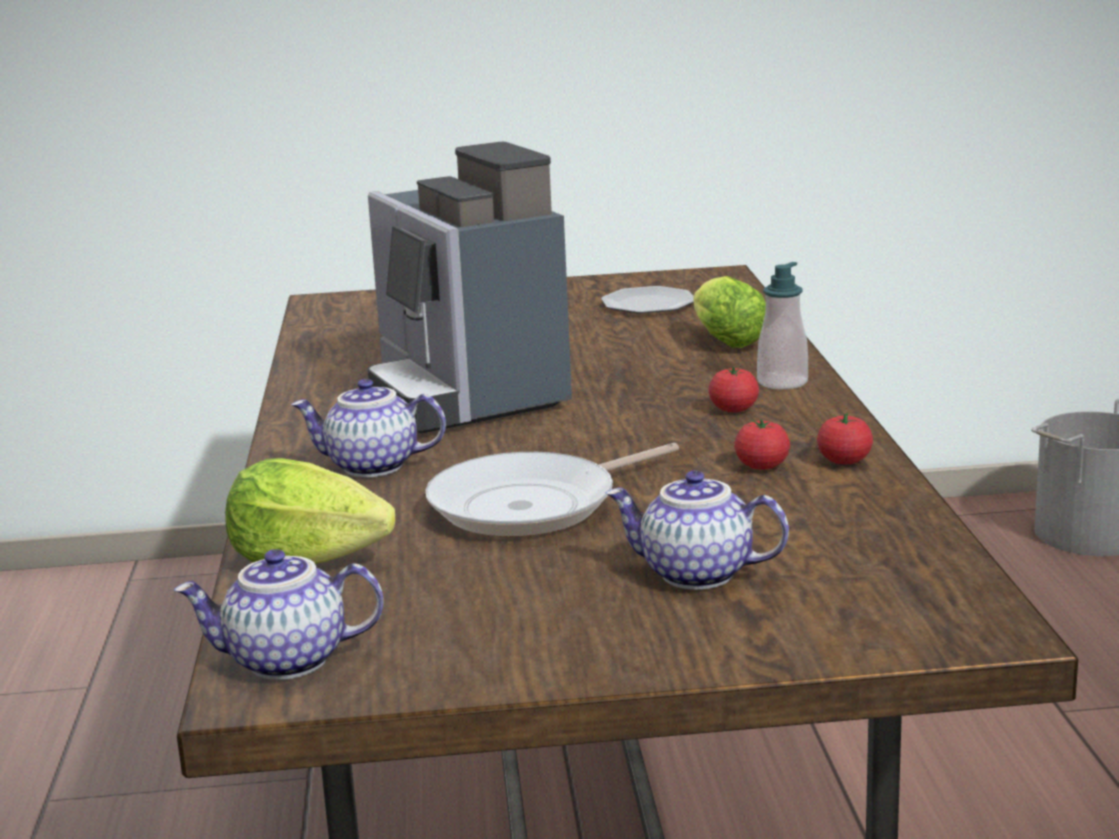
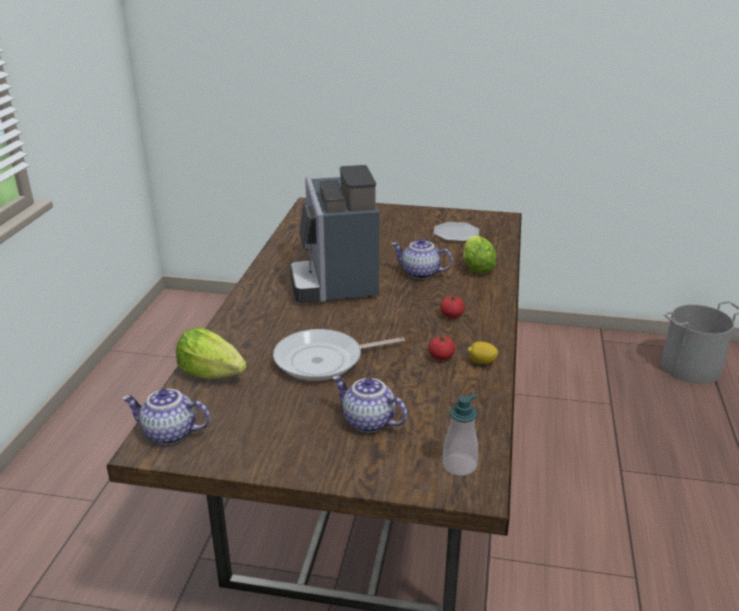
camera: 15 degrees right, 10 degrees up
(371, 467) = (270, 320): teapot -> teapot (420, 274)
(782, 382) = (486, 301): soap dispenser -> soap dispenser (459, 465)
(844, 461) = (481, 362): tomato -> lemon

